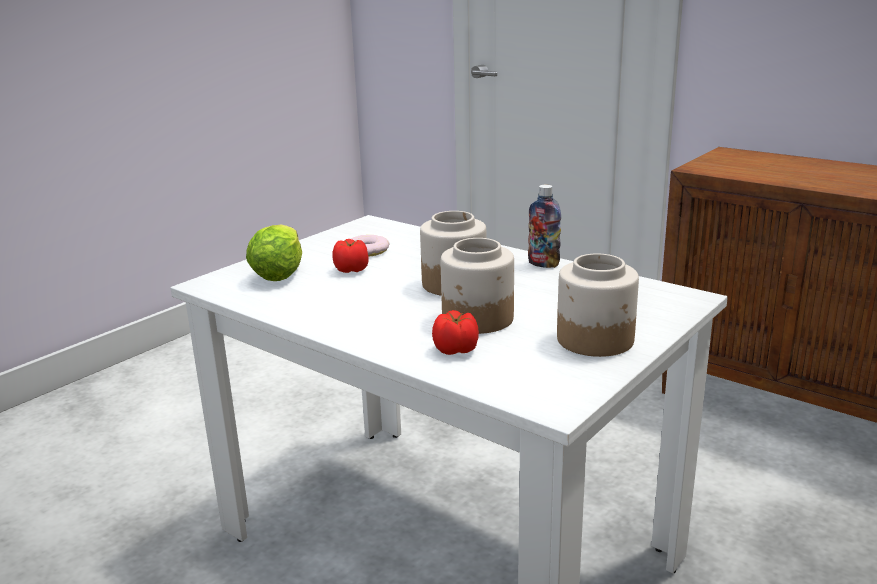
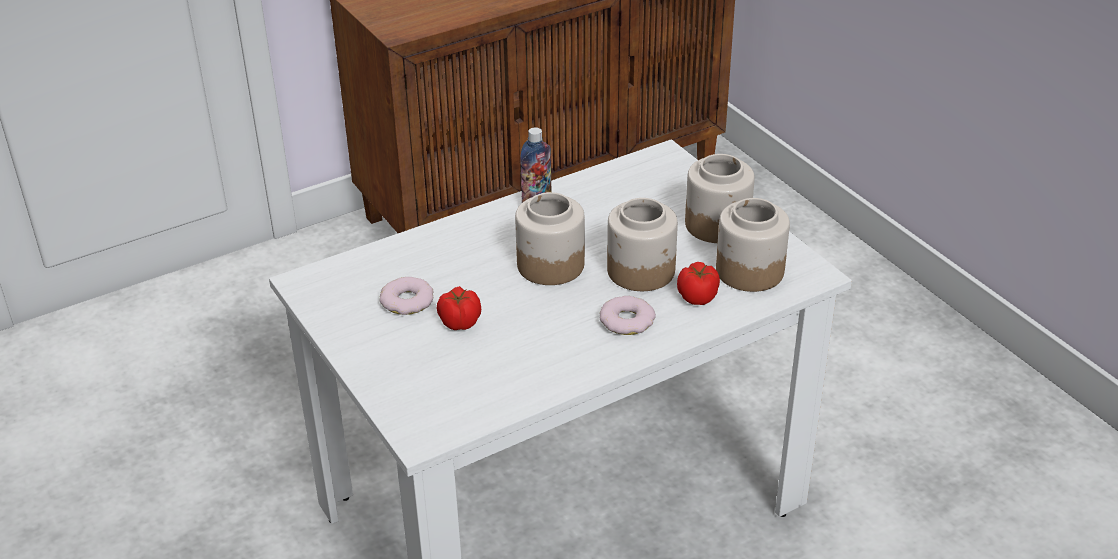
camera: 70 degrees left, 15 degrees up
(281, 270) = (422, 372): lettuce -> none
(394, 326) = (627, 321): none -> donut
(526, 368) = (749, 271): none -> jar

